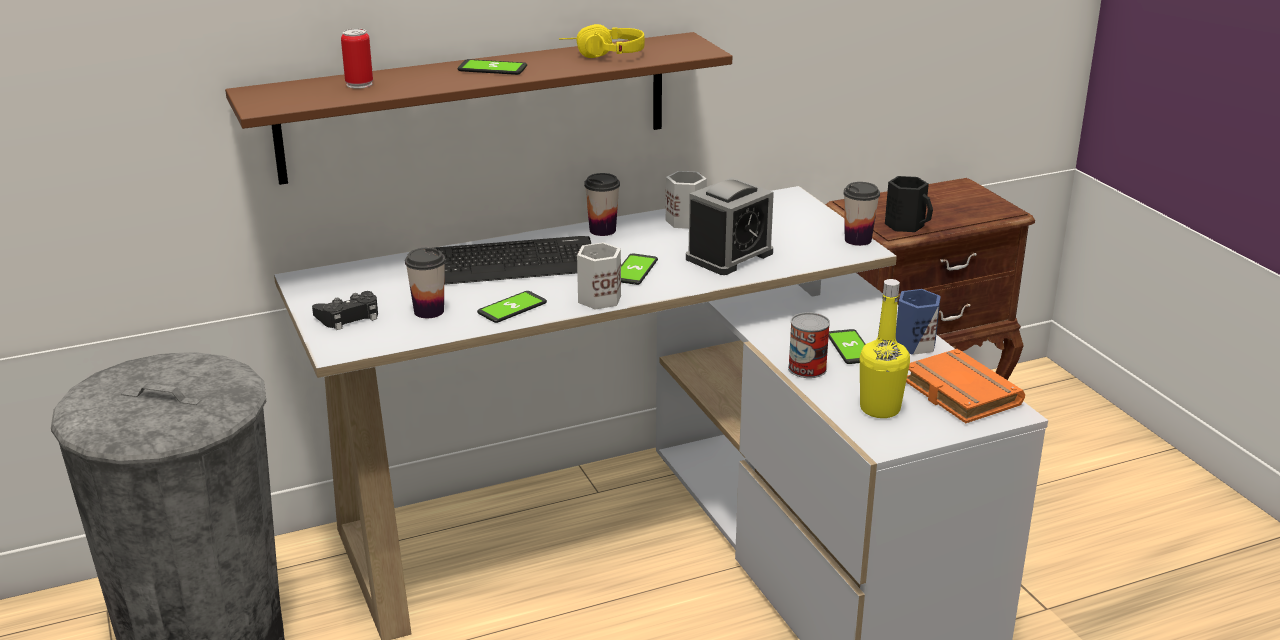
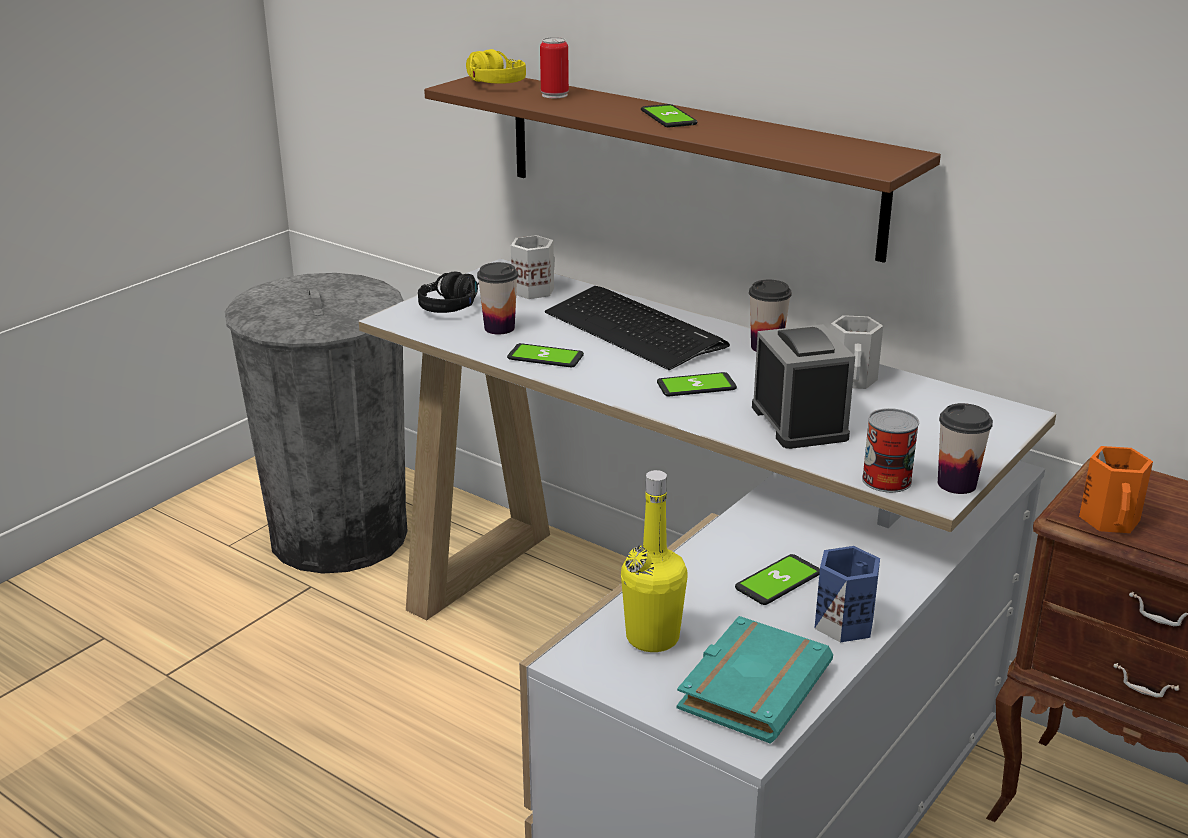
camera: 60 degrees right, 0 degrees up
(349, 317) = (455, 304): black game controller -> black headphones
(597, 298) = (611, 386): white mug -> white mug (533, 290)
(602, 55) = (782, 139): yellow headphones -> yellow headphones (489, 82)
(729, 256) = (799, 422): alarm clock -> alarm clock turned 120 degrees counterclockwise
(807, 368) = (694, 566): can -> can (886, 480)
(906, 224) = (1112, 520): black mug -> orange mug
(956, 393) = (751, 685): orange book -> turquoise book

